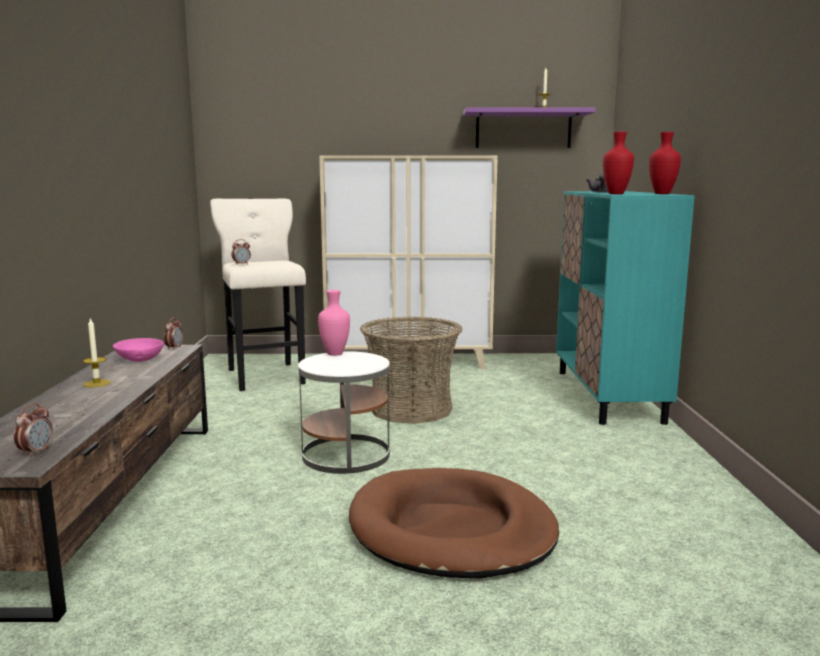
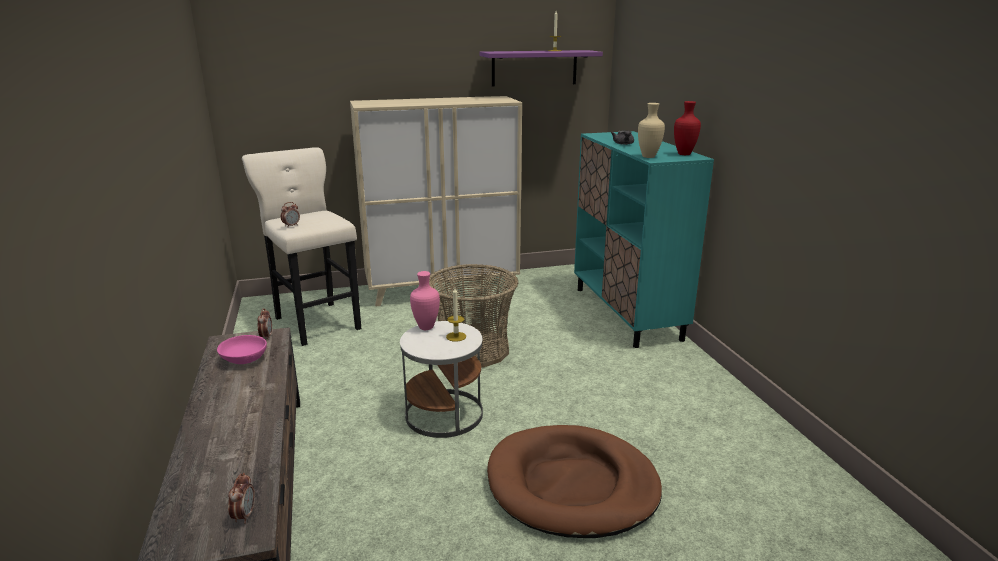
camera: 15 degrees left, 10 degrees up
(97, 383) = (227, 403): candle -> candle (456, 336)
(616, 194) = (648, 156): red vase -> beige vase

